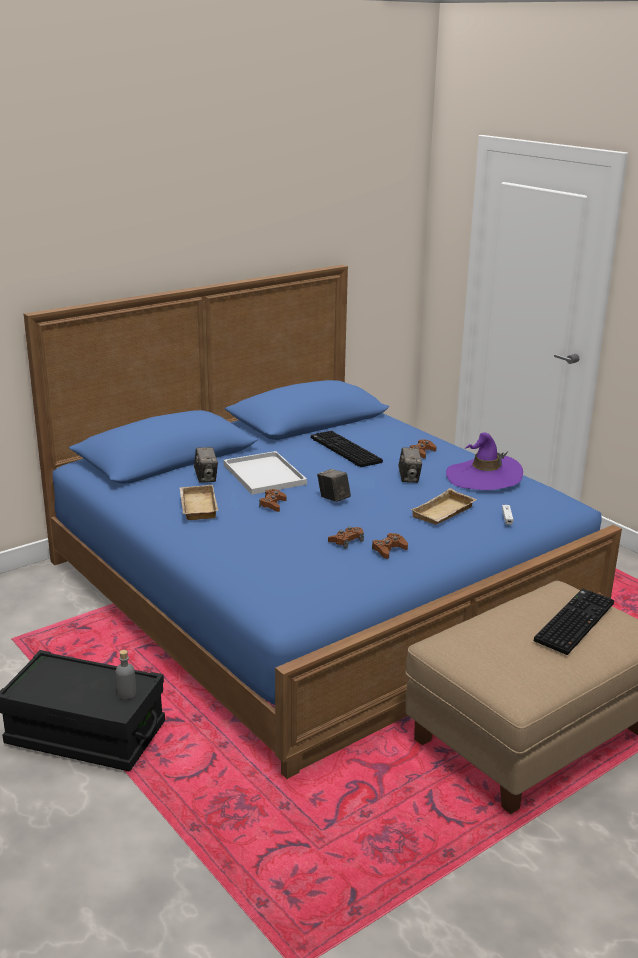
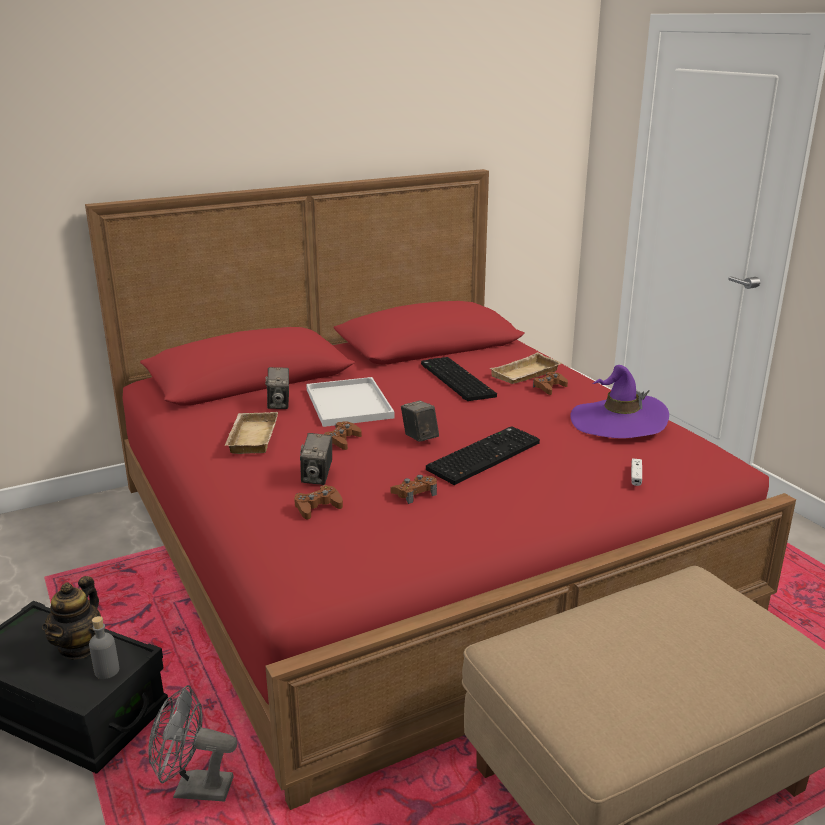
camera: 10 degrees right, 0 degrees up
(96, 679) = (79, 646): none -> teapot
(208, 774) = (194, 789): none -> grey fan
(316, 588) = (411, 543): blue bed -> red bed
(389, 550) = (466, 509): brown game controller -> brown game controller (317, 507)
(409, 478) = (523, 418): camera -> camera (317, 477)
(444, 513) = (554, 465): beige tray -> beige tray (526, 375)
(573, 621) = (704, 632): keyboard -> keyboard (483, 455)

